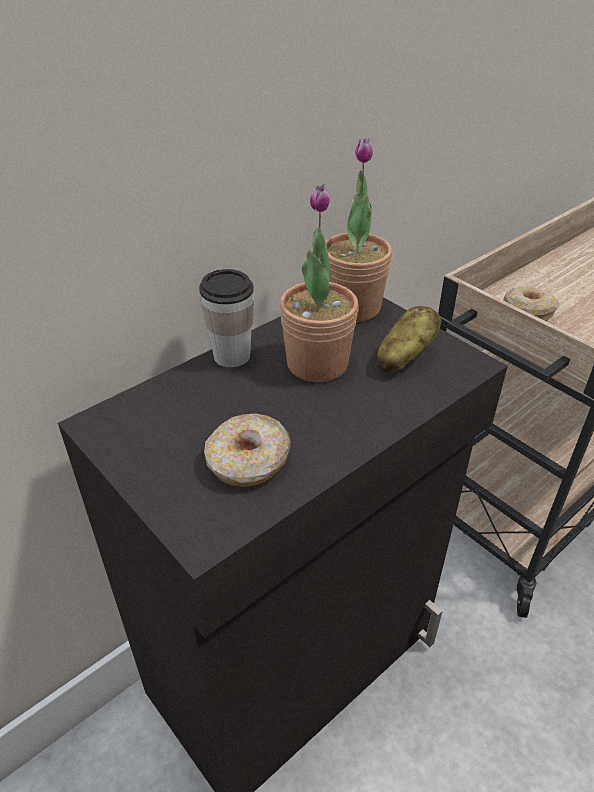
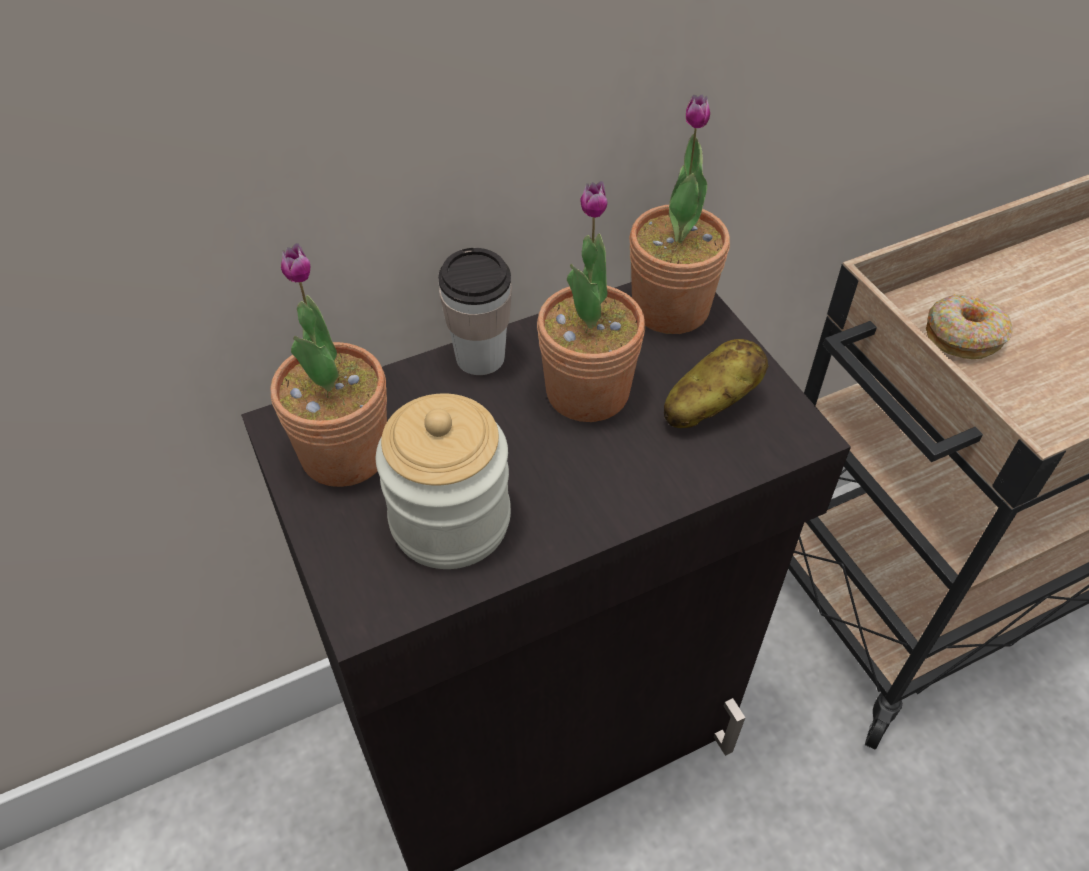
camera: 15 degrees right, 10 degrees up
(150, 433) = (344, 453): none -> potted plant
(248, 462) = (450, 520): donut -> jar

